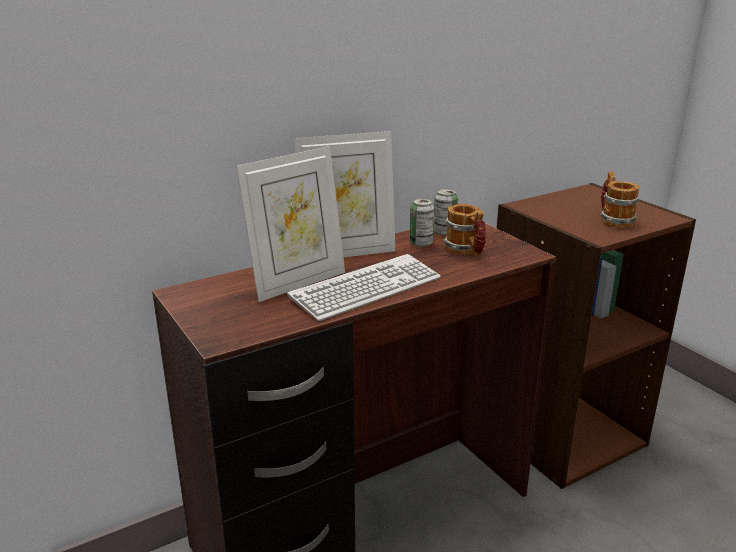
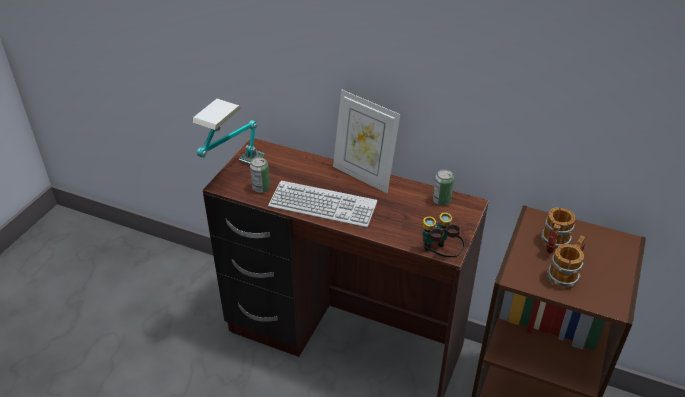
camera: 55 degrees right, 15 degrees up
(213, 325) = (234, 175): none -> table lamp
(297, 283) = (305, 177): picture frame -> none
(421, 243) = (411, 198): can -> can (261, 188)
(466, 251) = (420, 222): mug -> mug (553, 245)
(528, 259) = (439, 255): none -> binoculars

